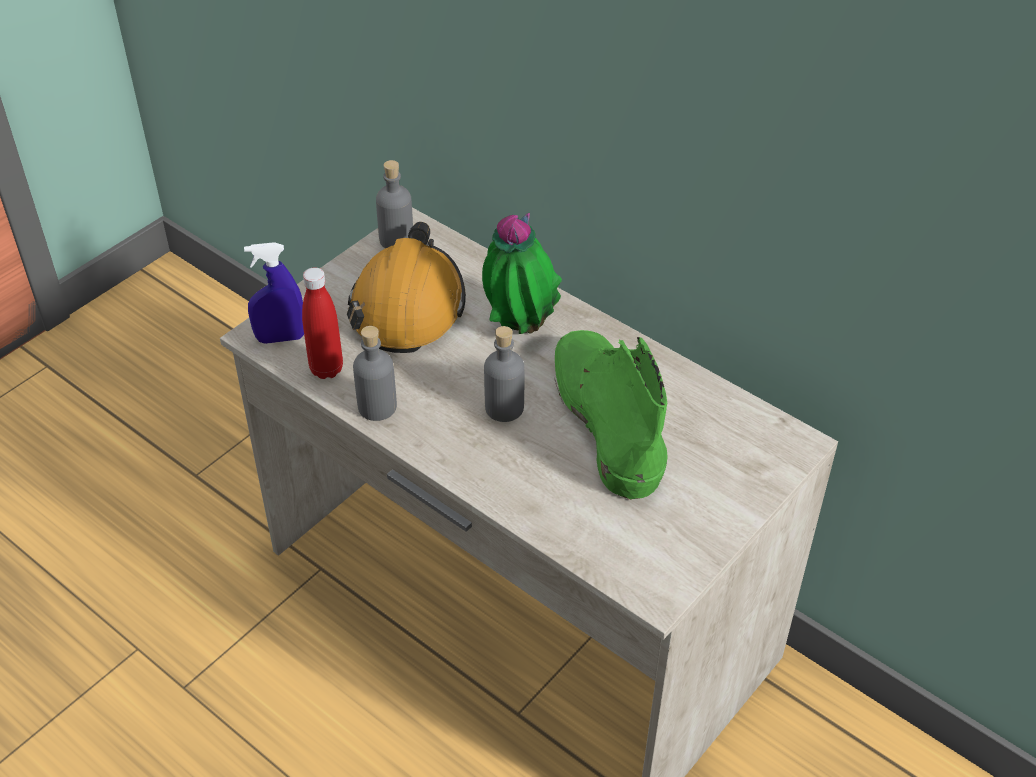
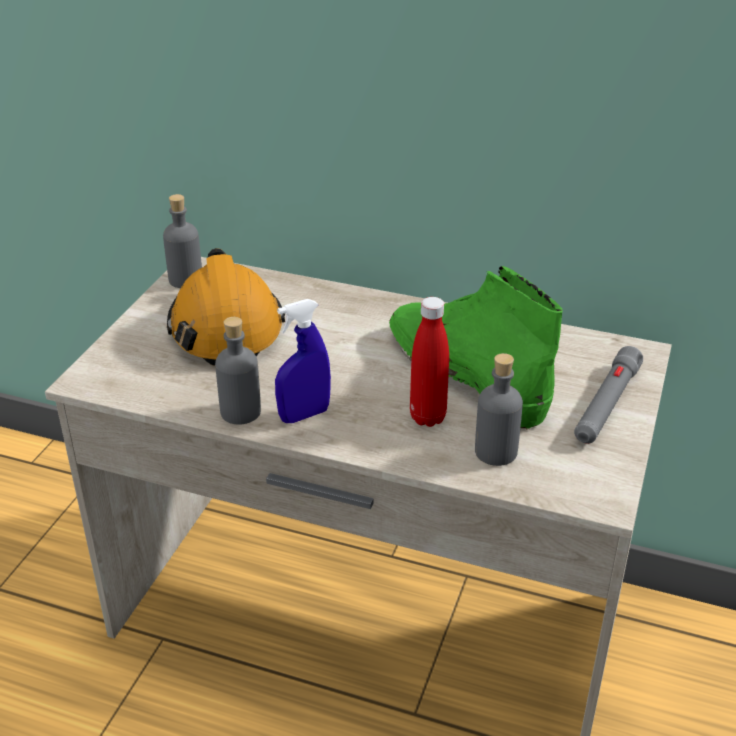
camera: 20 degrees left, 10 degrees down
(280, 338) = (110, 378): blue spray bottle -> blue spray bottle (304, 415)
(326, 369) = (172, 393): red bottle -> red bottle (427, 417)
(504, 408) = (365, 385): grey bottle -> grey bottle (495, 452)
(518, 328) = (341, 322): potted plant -> none
(724, 494) = (606, 405): none -> grey flashlight

